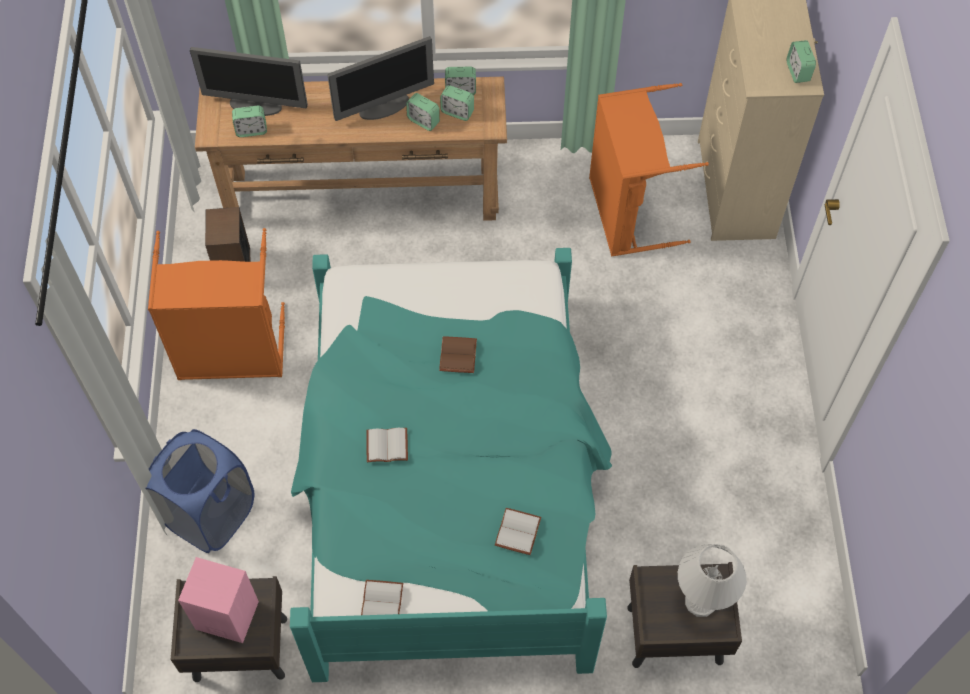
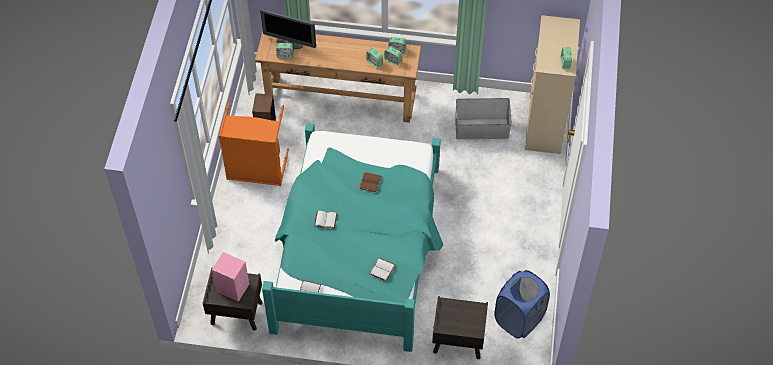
camera: 10 degrees right, 5 degrees down
(210, 514) = (232, 247): blue laundry basket -> blue laundry basket (519, 319)
(384, 106) = (356, 53): monitor -> none
(626, 212) = (481, 128): orange laundry basket -> grey storage box
(701, 601) = (468, 318): white table lamp -> none

